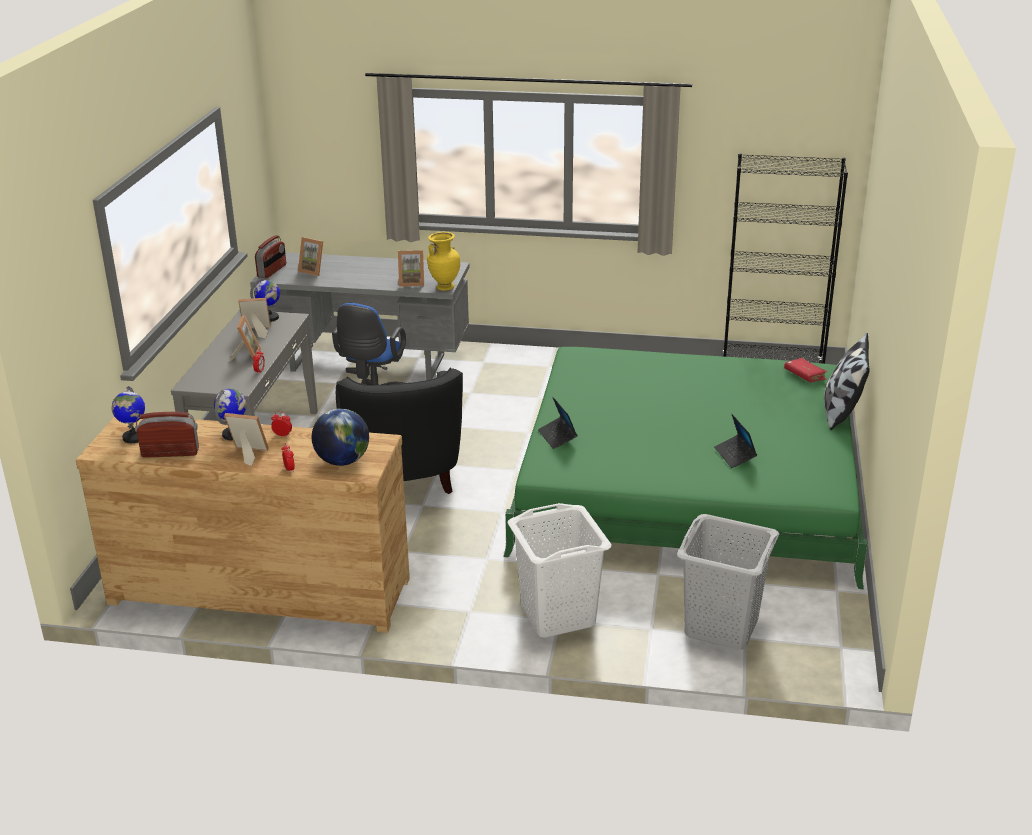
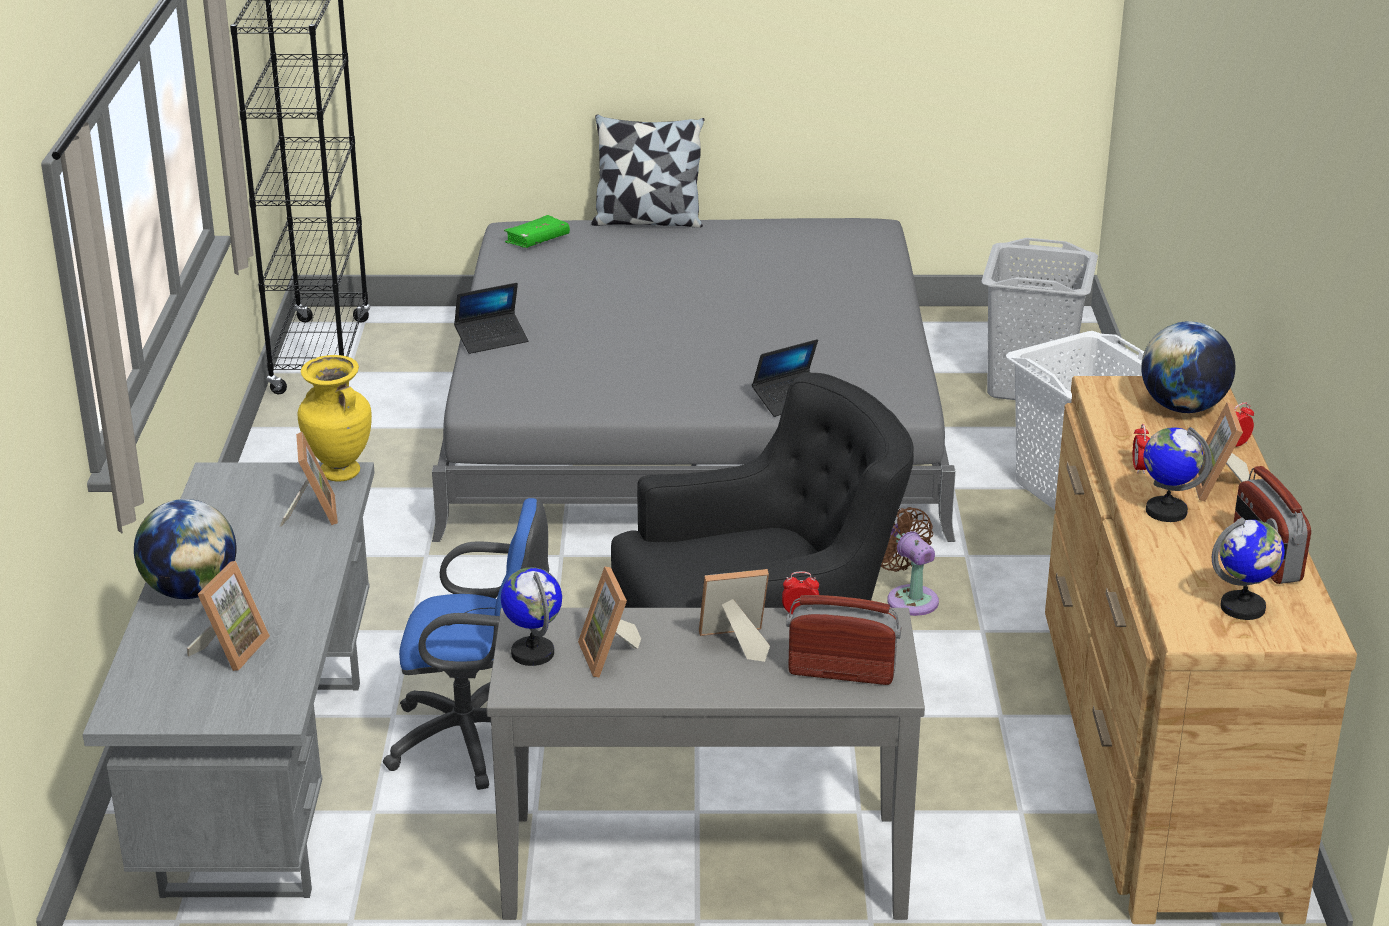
camera: 100 degrees left, 0 degrees up
(272, 271) = (228, 712): radio -> radio (841, 672)
(361, 264) = (191, 591): none -> globe
(446, 531) = (909, 598): none -> brown fan
(688, 482) = (693, 413): green bed -> grey bed
(735, 455) = (799, 279): laptop -> laptop (492, 339)
(804, 375) = (537, 240): red book -> green book

